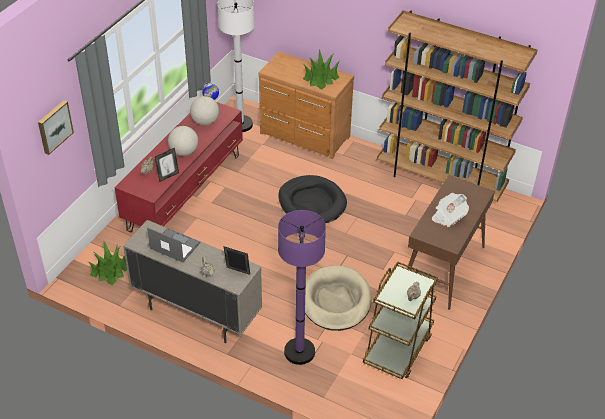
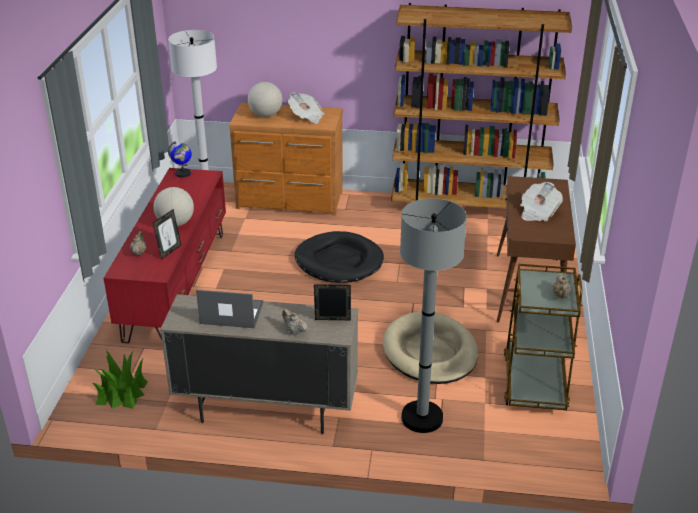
camera: 20 degrees left, 10 degrees down
(54, 126) = (26, 184): picture -> none
(205, 122) = (184, 189): globe -> globe (265, 115)
(299, 352) = (422, 418): purple floor lamp -> grey floor lamp
(320, 78) = (306, 117): potted plant -> newspaper

